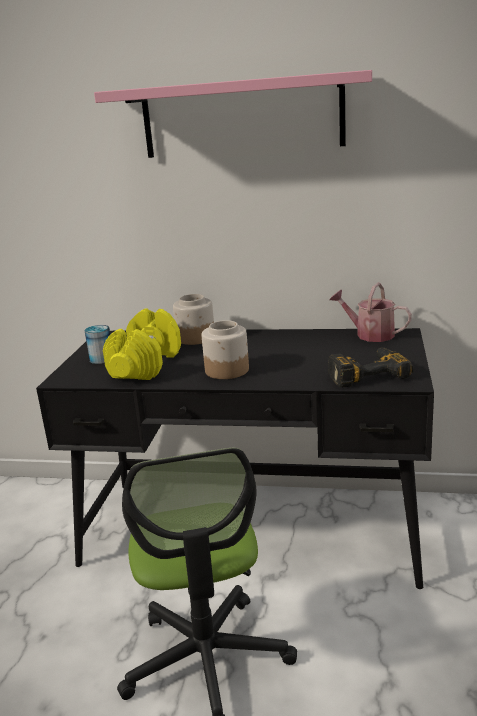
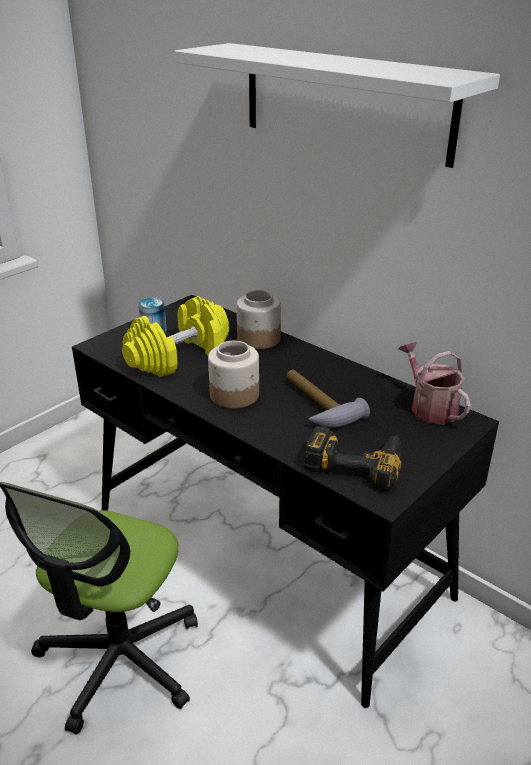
camera: 30 degrees right, 10 degrees up
(242, 117) = (344, 102): pink shelf -> white shelf
(296, 357) = (316, 405): none -> hammer

